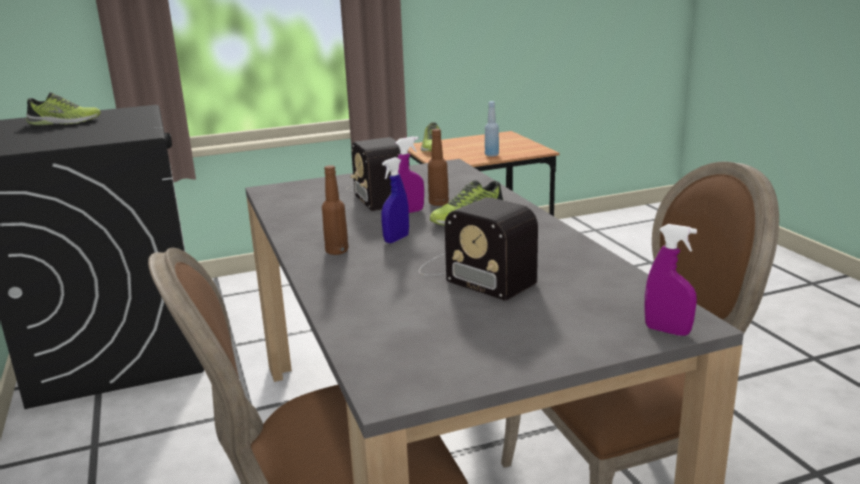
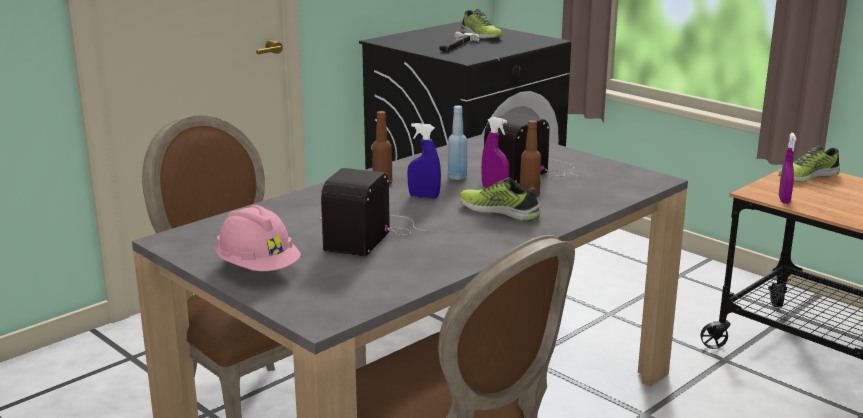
camera: 65 degrees right, 0 degrees up
(81, 132) = (456, 45): none -> hammer
(491, 155) = (826, 208): blue bottle -> blue bottle (457, 177)
(534, 341) = (258, 269): none -> pink hard hat
(667, 331) = (300, 312): purple spray bottle -> purple spray bottle (784, 200)

